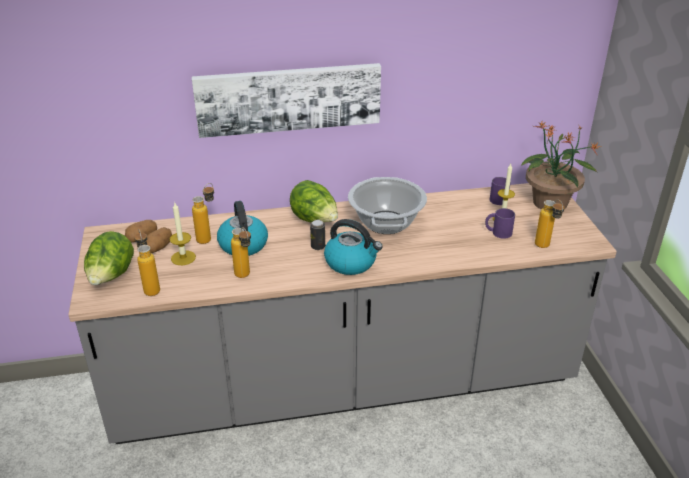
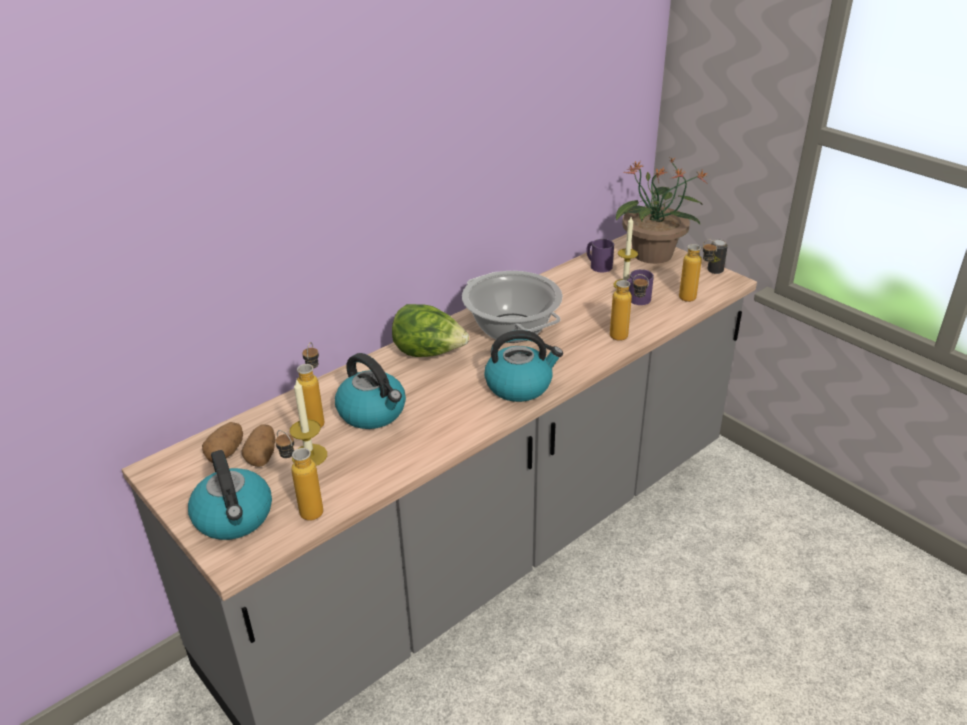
camera: 30 degrees left, 0 degrees up
(111, 277) = (234, 518): lettuce -> kettle
(245, 277) = (414, 448): bottle -> bottle (626, 338)
(288, 98) = (366, 202): picture -> none
(318, 246) = (463, 381): can -> can (715, 270)

